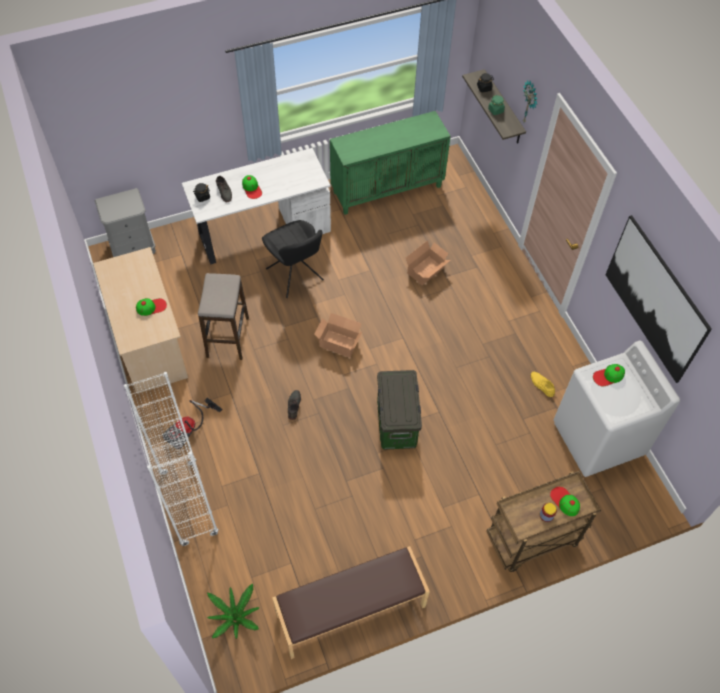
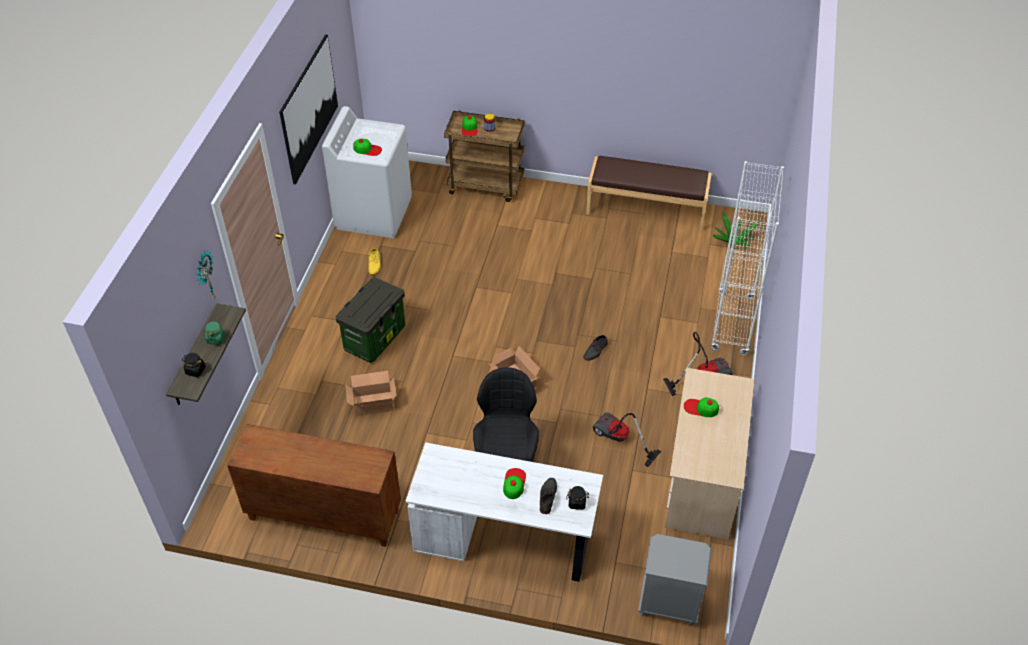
camera: 145 degrees left, 10 degrees down
(228, 337) = (618, 440): stool -> vacuum cleaner
(387, 189) = (323, 515): green cabinet -> brown cabinet
(397, 424) = (518, 295): storage box -> storage box (375, 338)

